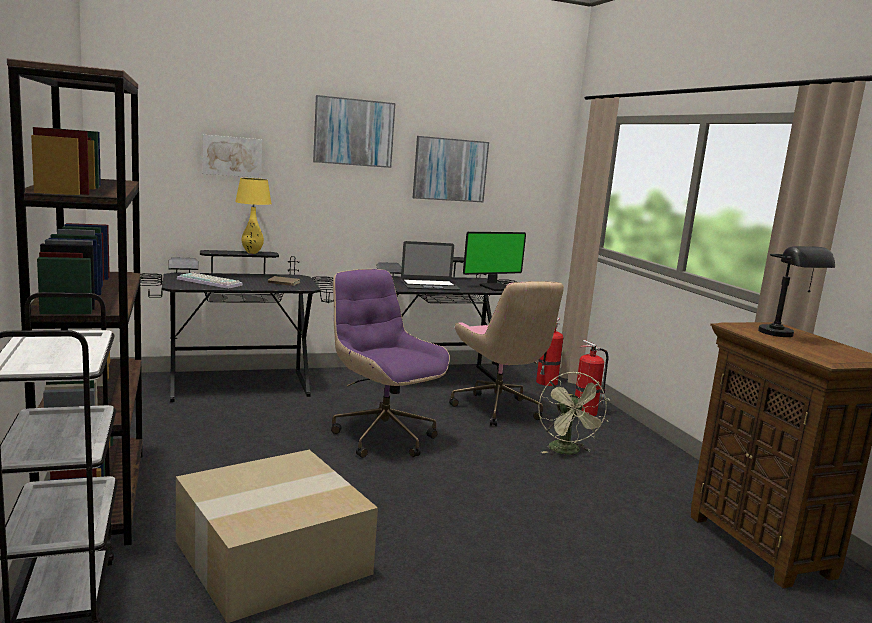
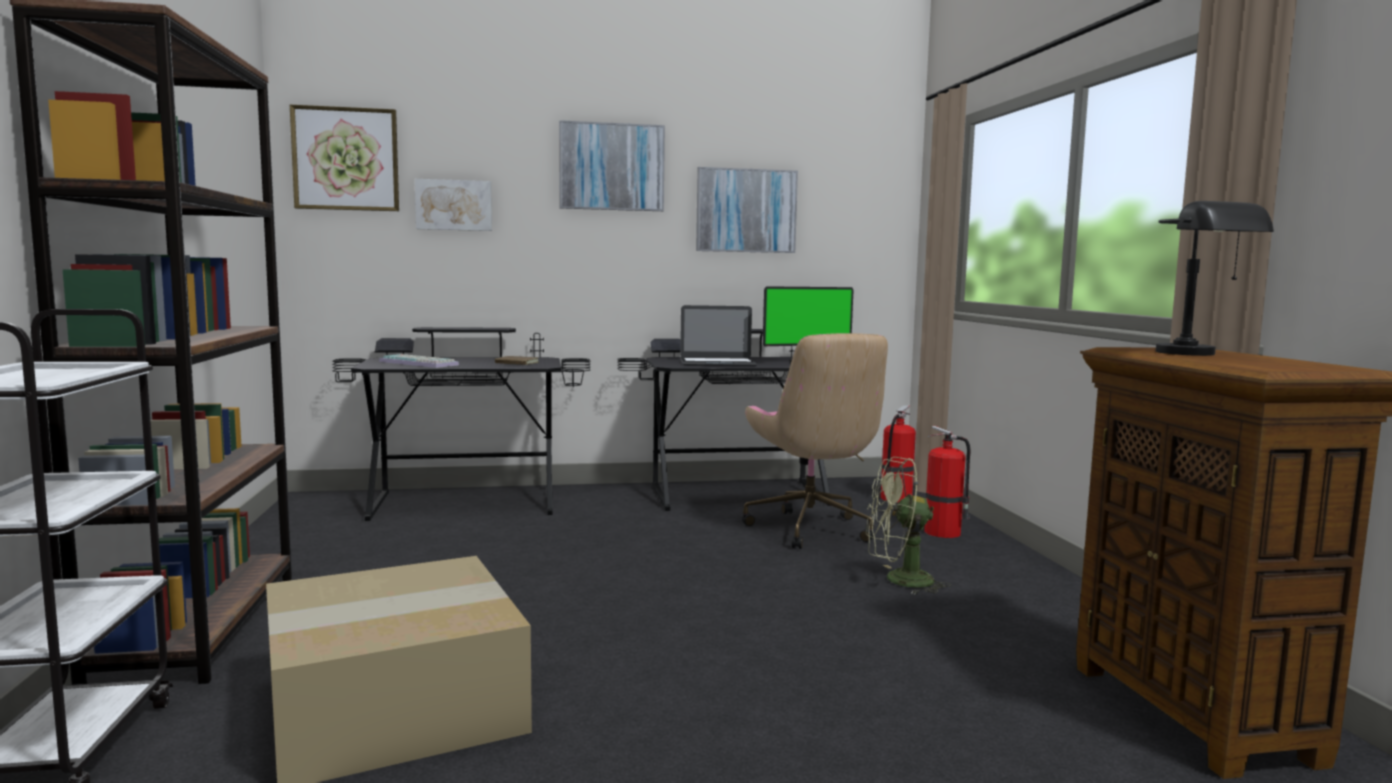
camera: 10 degrees right, 5 degrees down
(147, 116) = (346, 159): none -> picture
(252, 253) = (481, 328): yellow table lamp -> none
(381, 436) = (628, 560): purple office chair -> none
(567, 452) = (899, 581): green fan -> green fan turned 90 degrees clockwise

